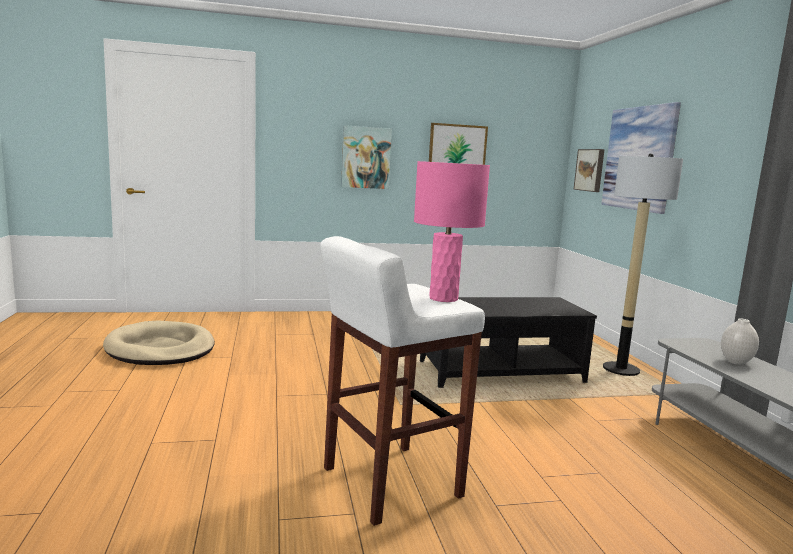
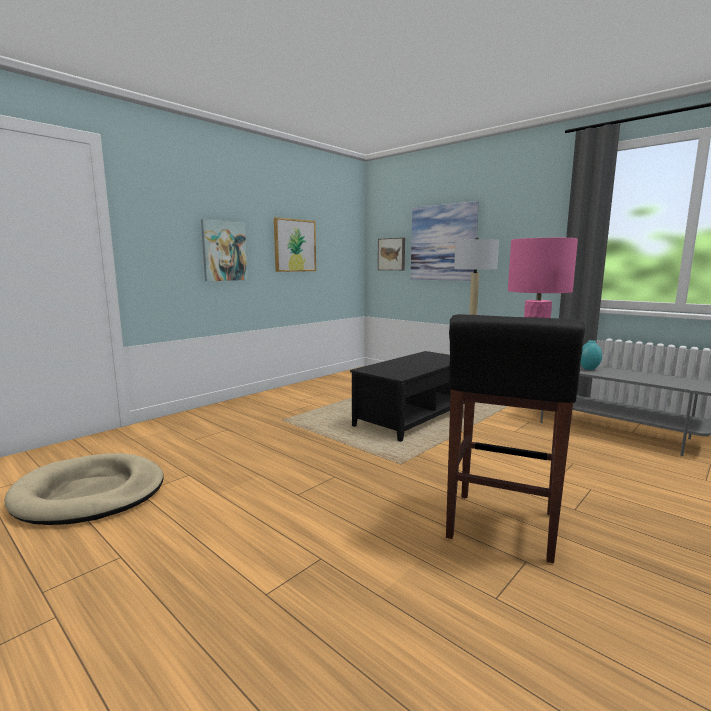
camera: 35 degrees left, 0 degrees up
(389, 483) = (501, 526): white stool -> black stool
(736, 362) = (588, 369): white vase -> turquoise vase

